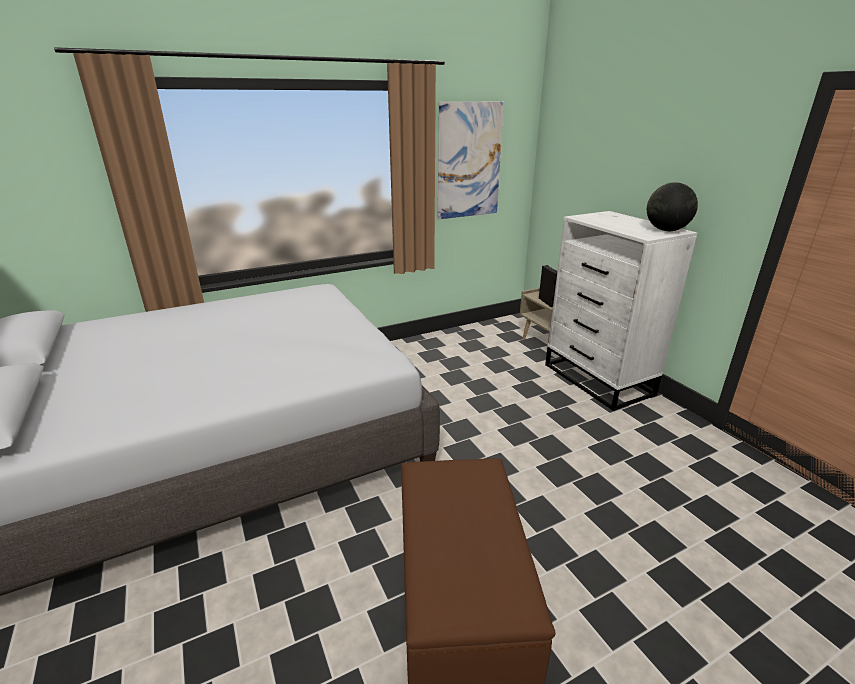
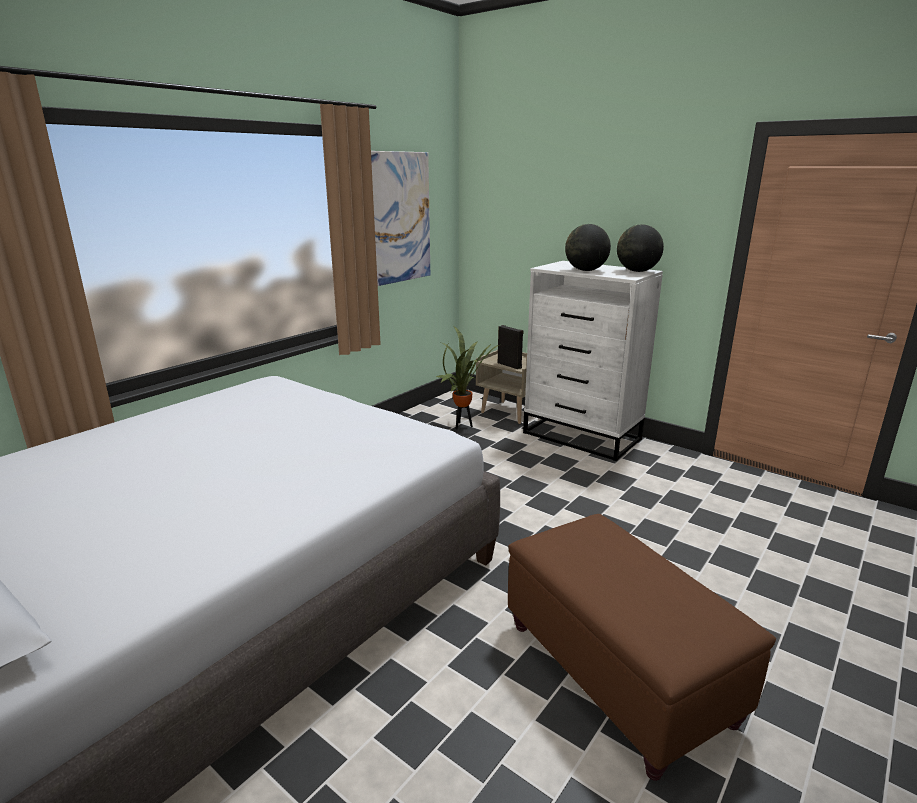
camera: 25 degrees left, 5 degrees down
(497, 348) = (462, 425): none -> potted plant
(613, 224) = (586, 270): none -> globe

